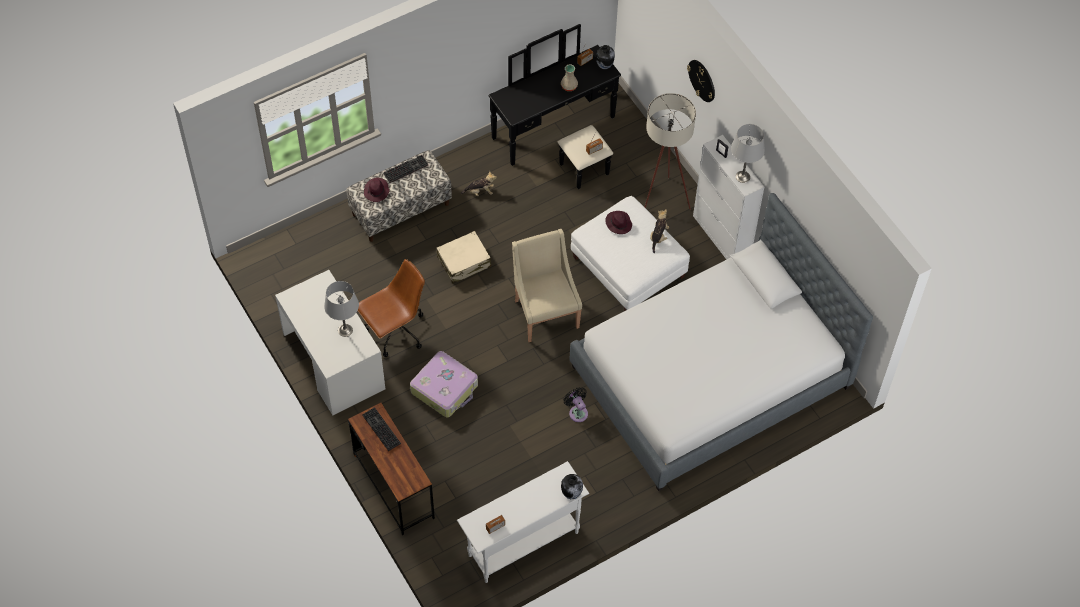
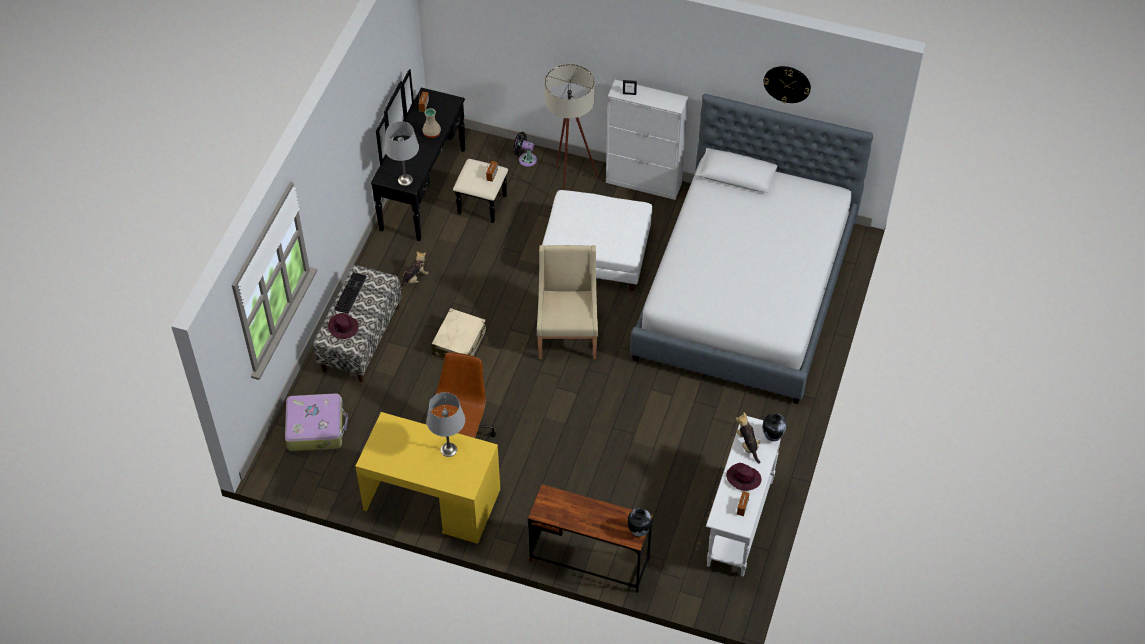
camera: 40 degrees left, 5 degrees down
(333, 361) = (432, 499): white desk -> yellow desk
(380, 429) = (564, 505): keyboard -> none
(445, 389) = (550, 452): suitcase -> suitcase (316, 427)
(545, 312) = (567, 334): beige armchair -> beige armchair turned 60 degrees clockwise
(577, 412) = (674, 391): black fan -> black fan (525, 159)
(604, 66) = (444, 99): vase -> vase (638, 531)
(618, 223) = (573, 216): purple hat -> purple hat (743, 478)
(658, 237) = (615, 205): plush toy -> plush toy (748, 445)
(702, 80) = (570, 42): wall clock -> wall clock (787, 84)
(743, 177) = (664, 100): grey table lamp -> grey table lamp (405, 180)

